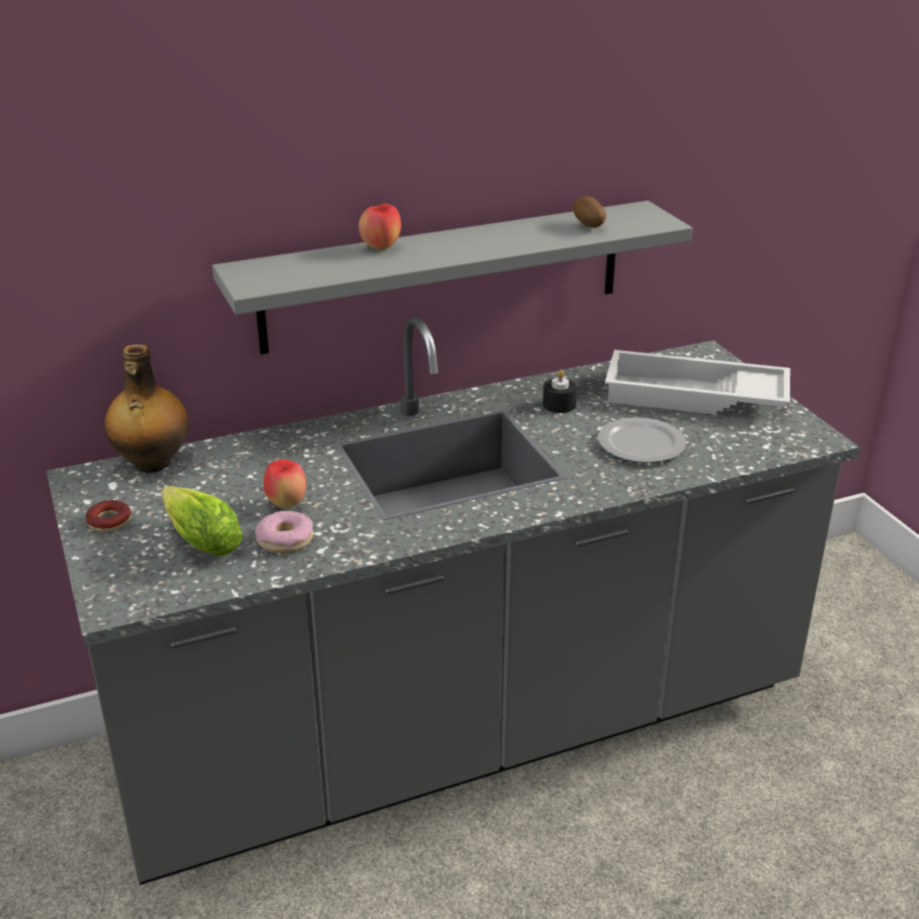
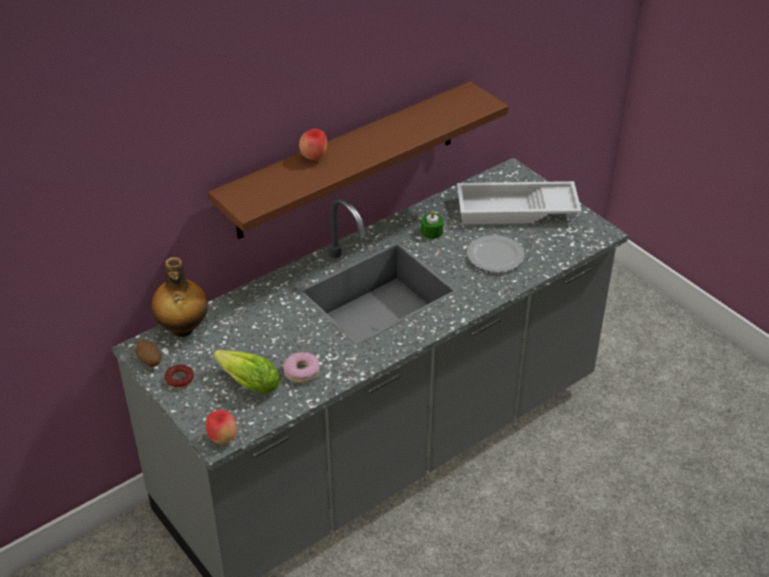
camera: 15 degrees left, 10 degrees up
(287, 504) = (289, 344): apple -> apple (223, 438)
(444, 276) = (348, 160): grey shelf -> brown shelf
(559, 405) = (431, 232): black candle -> green candle
(588, 225) = (441, 114): potato -> potato (149, 361)

